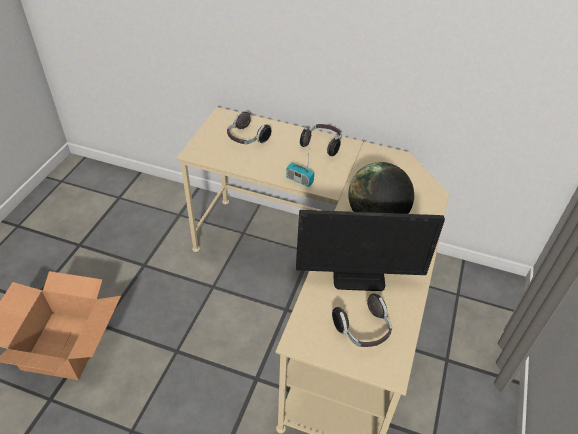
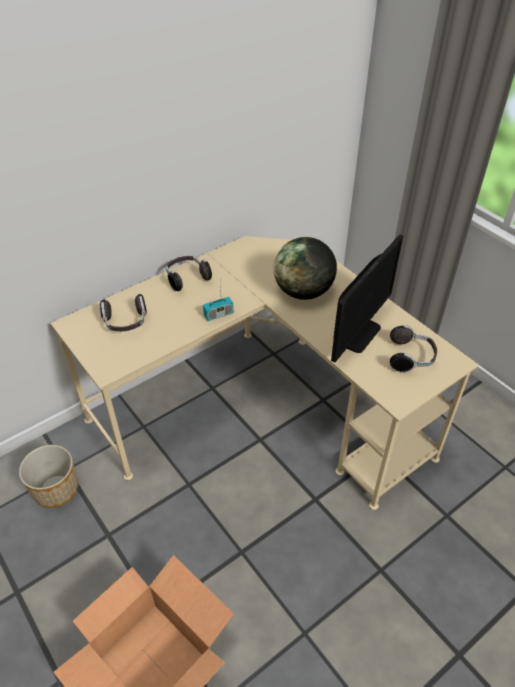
camera: 55 degrees left, 0 degrees up
(160, 219) = (55, 490): none -> planter

